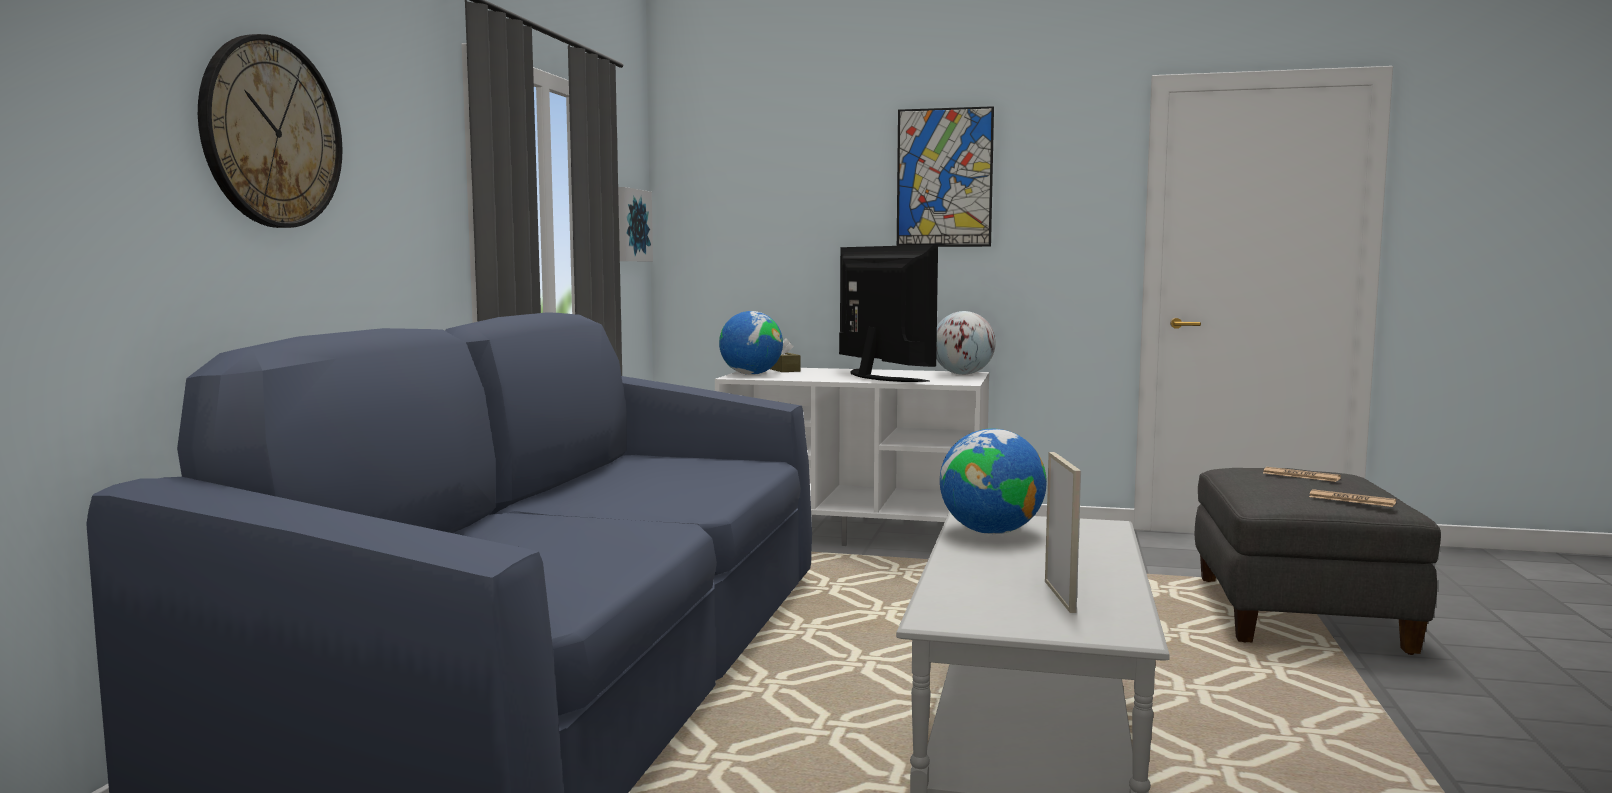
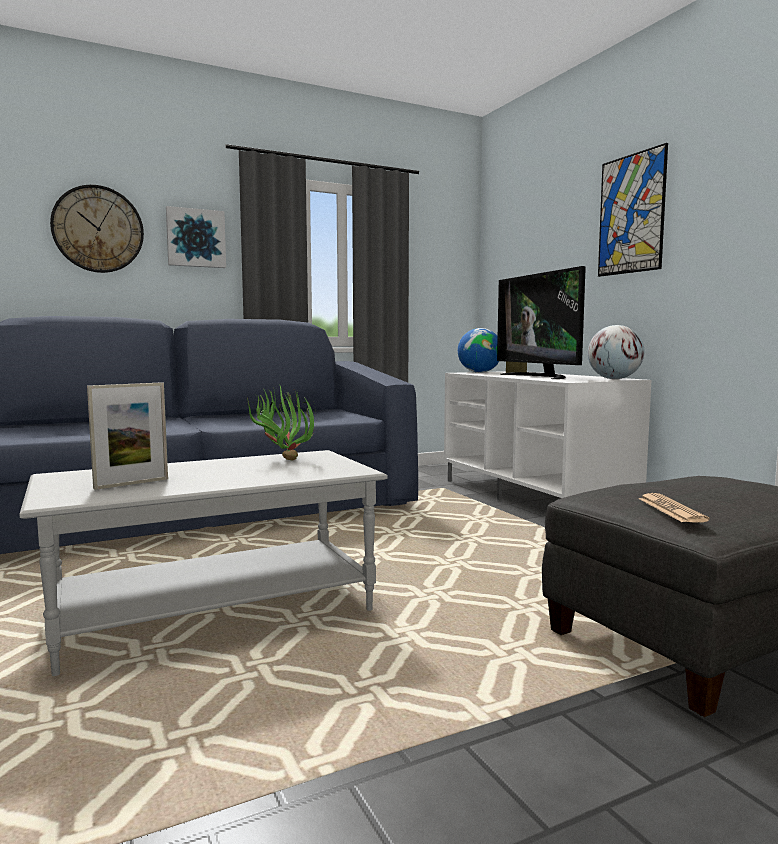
camera: 50 degrees right, 0 degrees up
(630, 225) = (448, 276): picture -> picture (196, 238)
(877, 377) = (540, 376): television -> television turned 135 degrees clockwise
(990, 532) = (283, 459): globe -> potted plant
(1301, 476) = (726, 488): newspaper -> none

